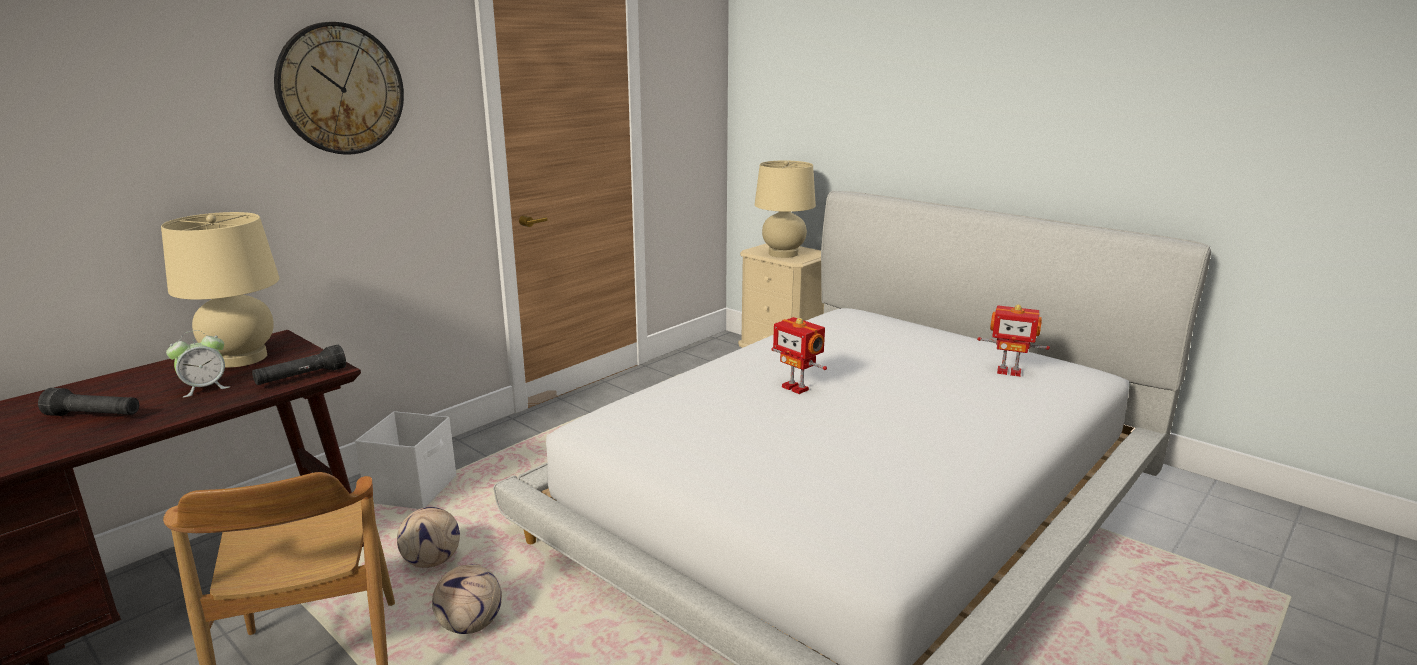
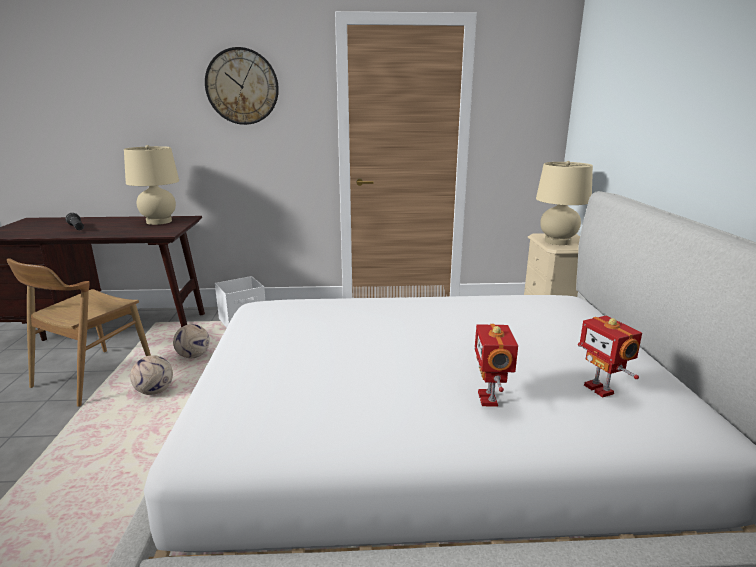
camera: 45 degrees right, 0 degrees up
(205, 388) = (121, 228): alarm clock -> none
(301, 377) = (151, 234): black flashlight -> none
(796, 388) = (395, 329): toy robot -> toy robot (490, 399)

